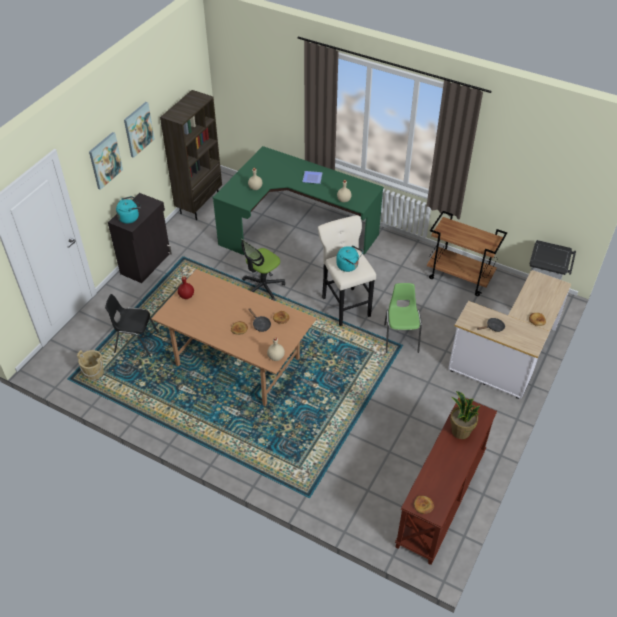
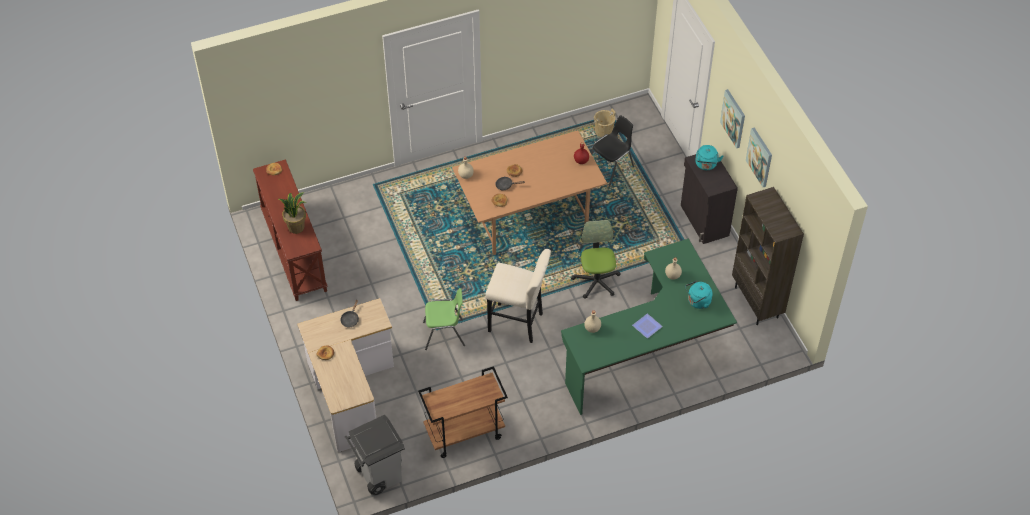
camera: 130 degrees right, 5 degrees up
(349, 266) = (510, 278): turquoise kettle -> turquoise kettle (697, 302)
(401, 338) = (444, 334): green chair -> green chair turned 45 degrees counterclockwise

